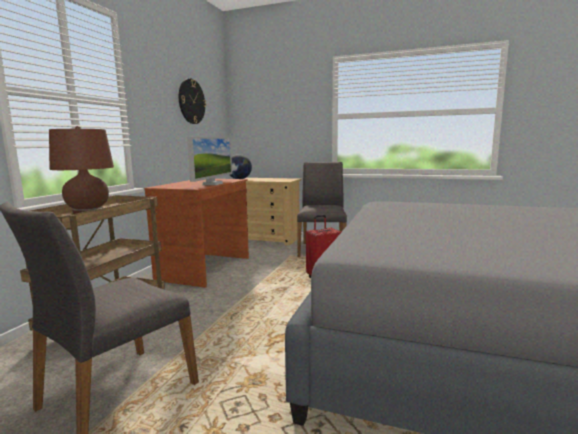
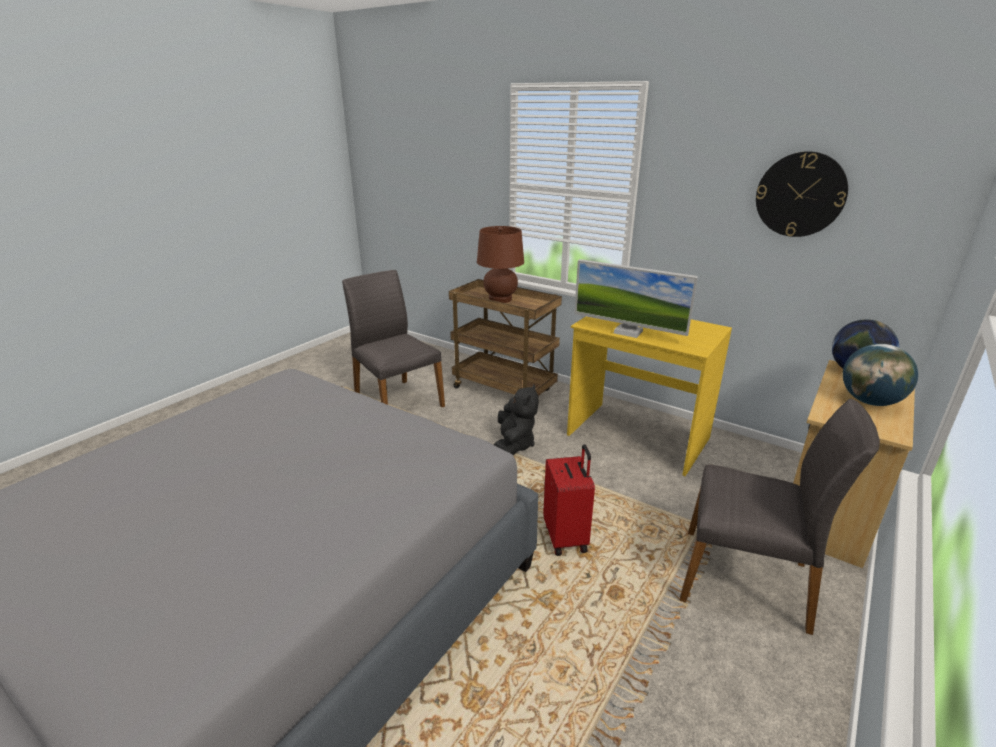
camera: 105 degrees right, 15 degrees up
(205, 268) = (637, 437): brown desk -> yellow desk
(224, 304) = (514, 445): none -> black plush toy
(268, 179) = (869, 401): none -> globe

